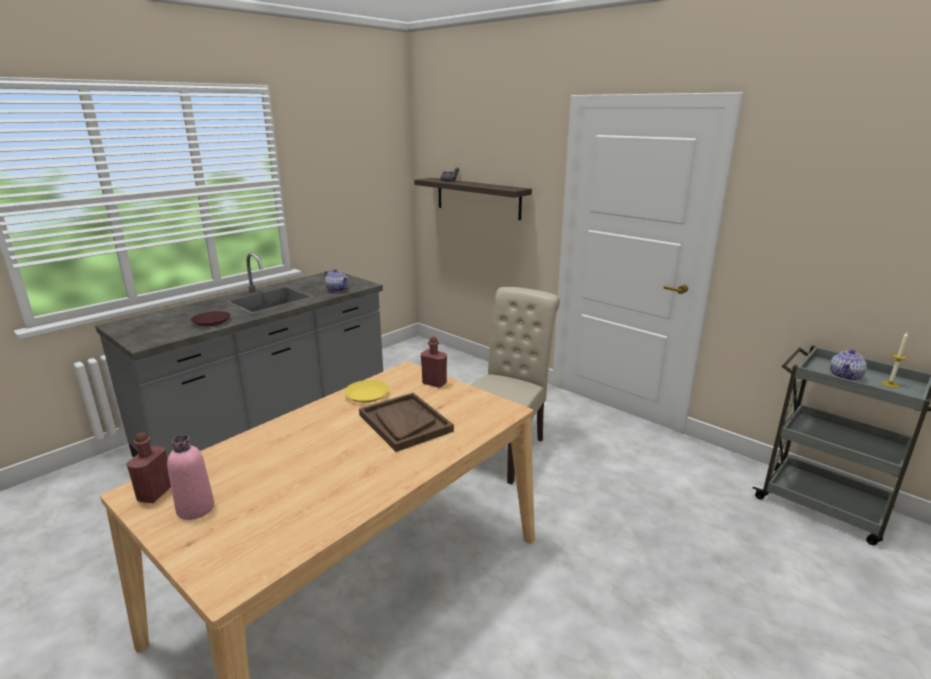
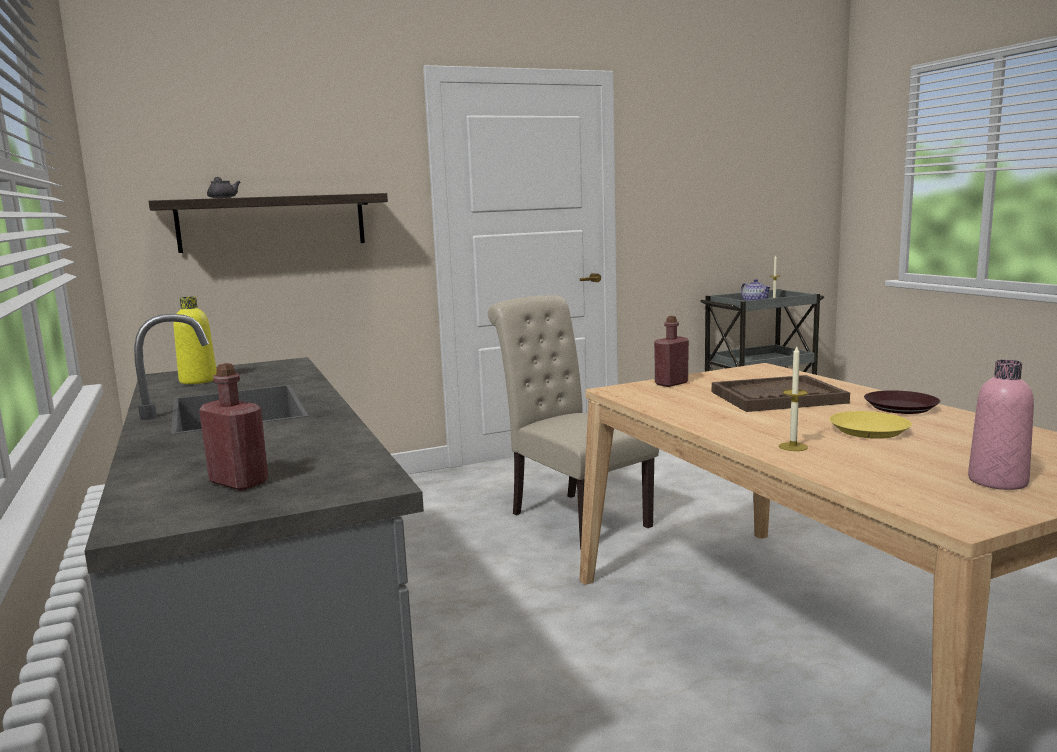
camera: 65 degrees left, 10 degrees down
(155, 493) = (962, 505): red bottle -> red bottle (239, 482)
(211, 322) = (311, 439): brown plate -> brown plate (901, 407)
(275, 436) = (793, 447): none -> candle
(321, 281) = (198, 380): none -> yellow bottle
(337, 290) = (280, 374): teapot -> none
(367, 395) = (684, 407): yellow plate -> yellow plate (868, 430)

